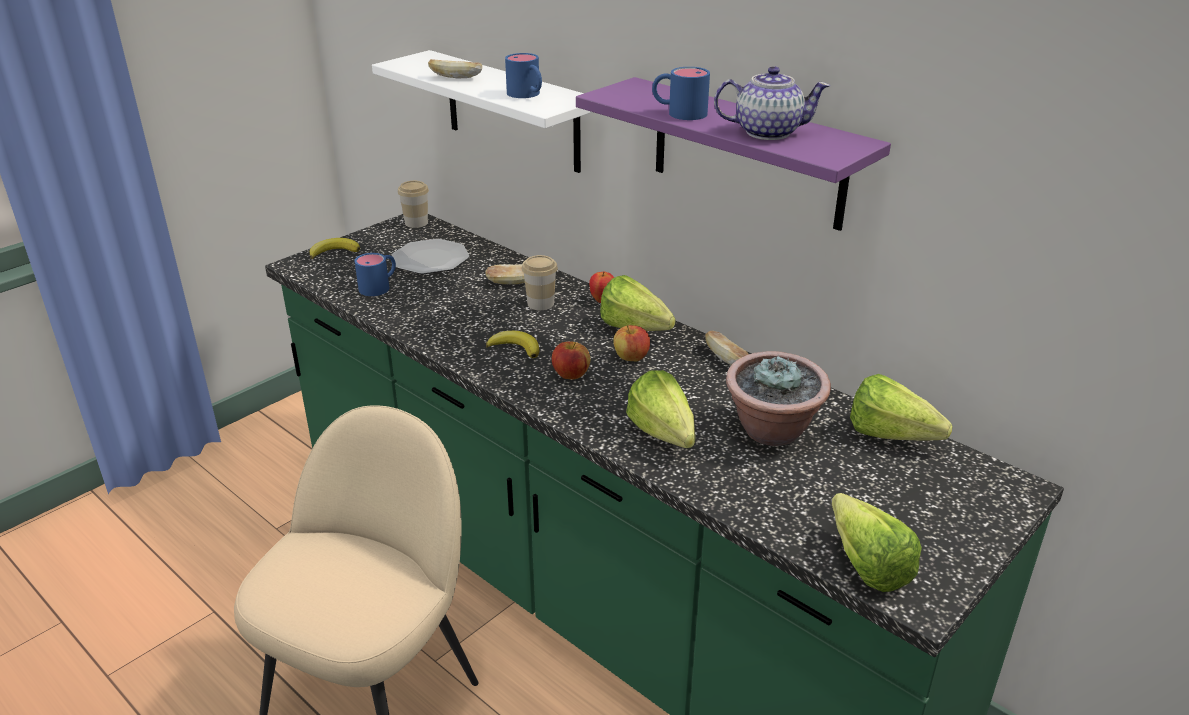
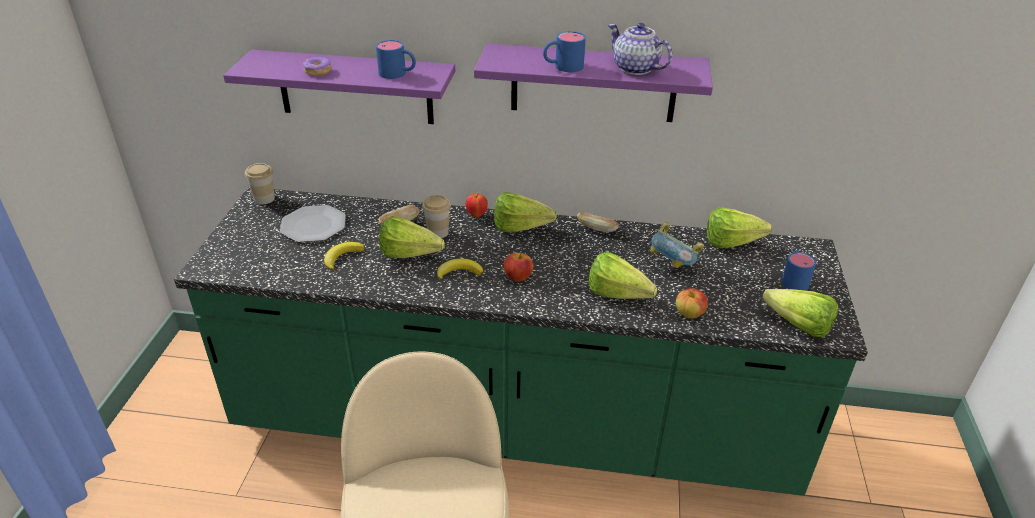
camera: 35 degrees left, 5 degrees up
(334, 251) = (223, 246): banana -> banana (342, 257)
(379, 286) = (299, 262): blue mug -> blue mug (794, 278)
(456, 78) = (318, 71): bread -> donut
(489, 317) = (414, 256): none -> lettuce
(512, 111) = (355, 87): white shelf -> purple shelf
(631, 358) = (541, 250): apple -> apple (689, 314)
(767, 132) = (635, 68): teapot -> teapot turned 105 degrees counterclockwise
(772, 431) = (672, 266): potted plant -> bowl

